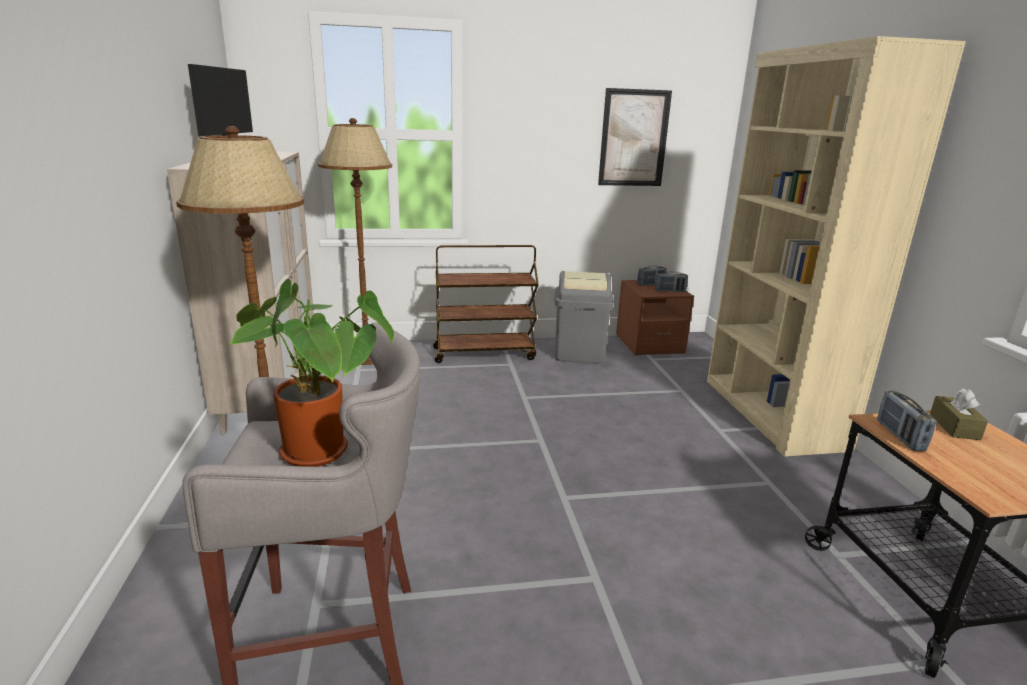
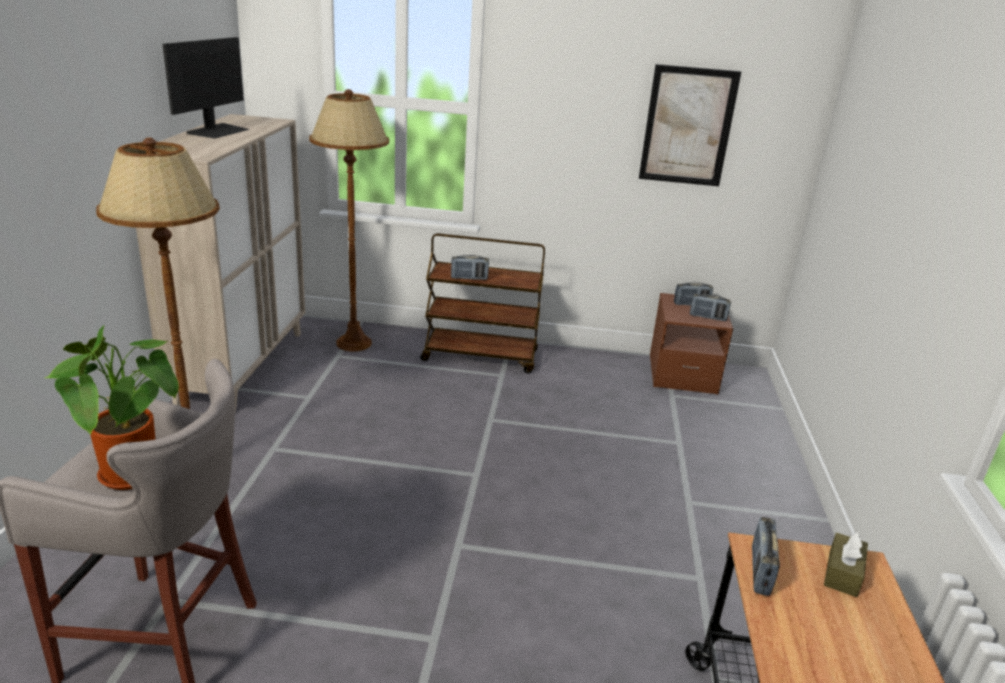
camera: 15 degrees right, 5 degrees up
(474, 281) = (469, 278): none -> radio
(579, 354) = (588, 374): grey trash can -> none
(771, 413) = (770, 493): beige bookcase -> none

